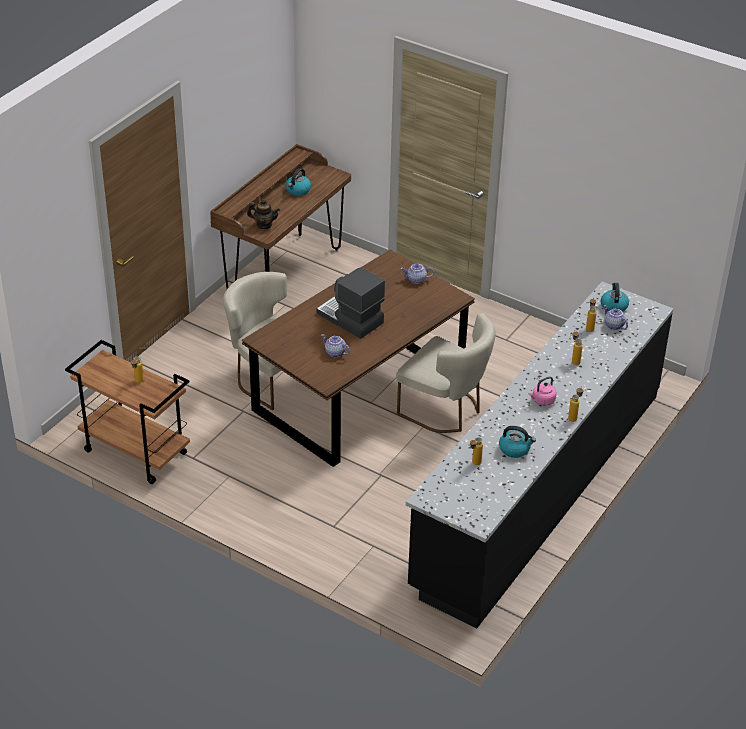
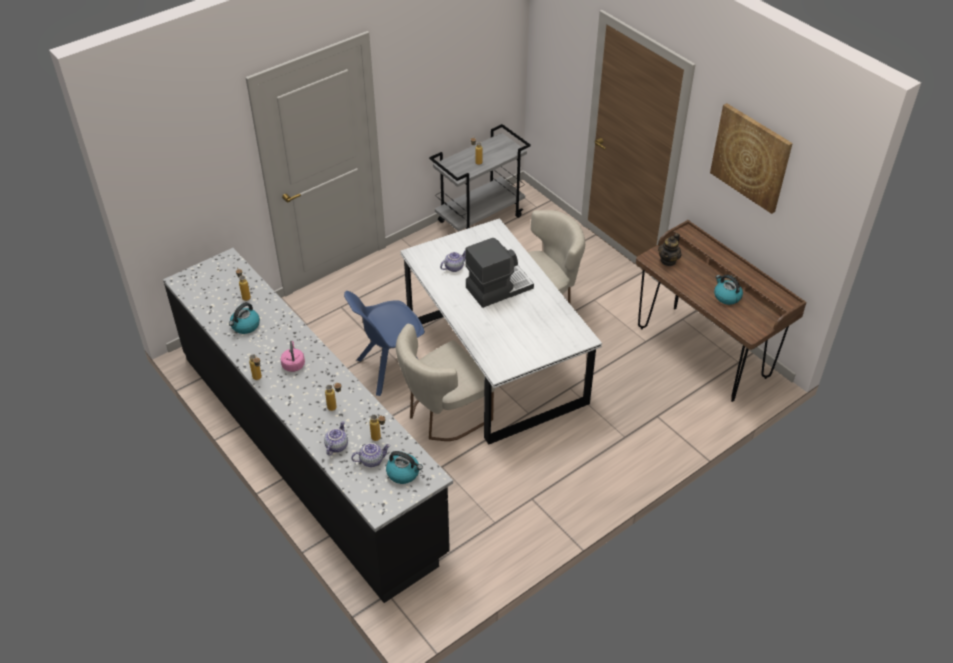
camera: 110 degrees right, 5 degrees up
(134, 452) = (480, 218): brown cart -> grey cart
(235, 95) = (751, 157): none -> picture
(360, 393) = (494, 362): brown dining table -> white dining table
(406, 462) = (390, 369): none -> blue chair
(416, 280) = (540, 348): teapot -> teapot (336, 446)

